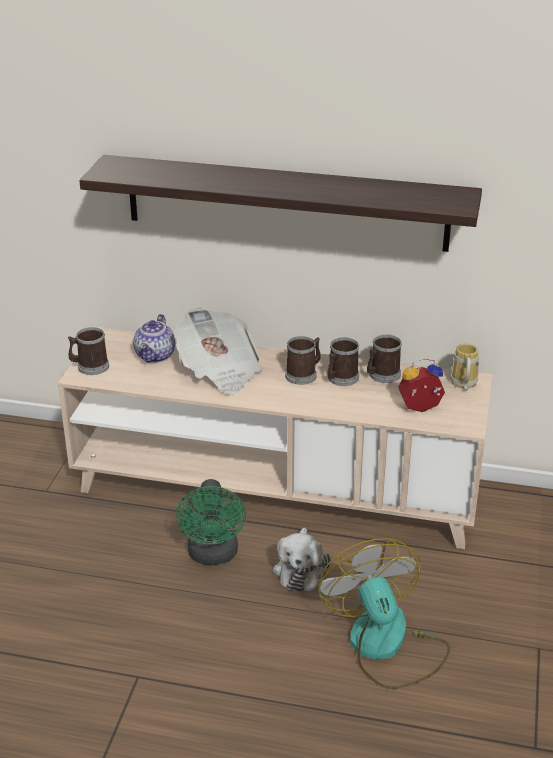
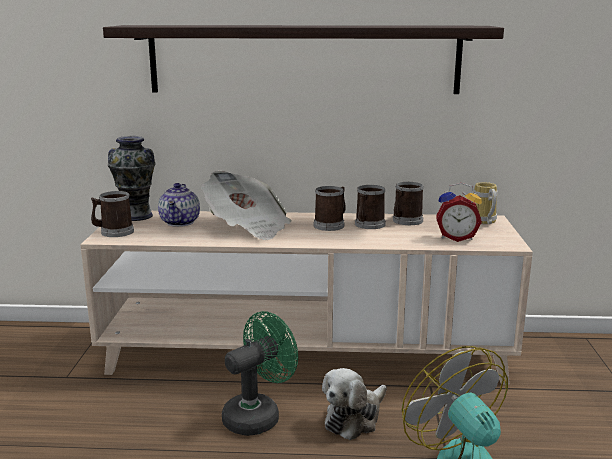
camera: 10 degrees left, 15 degrees down
(114, 340) = (136, 216): none -> vase
(213, 555) = (258, 415): green fan -> green fan turned 120 degrees counterclockwise
(300, 569) = (354, 418): plush toy -> plush toy turned 45 degrees clockwise
(420, 409) = (457, 238): alarm clock -> alarm clock turned 150 degrees counterclockwise

